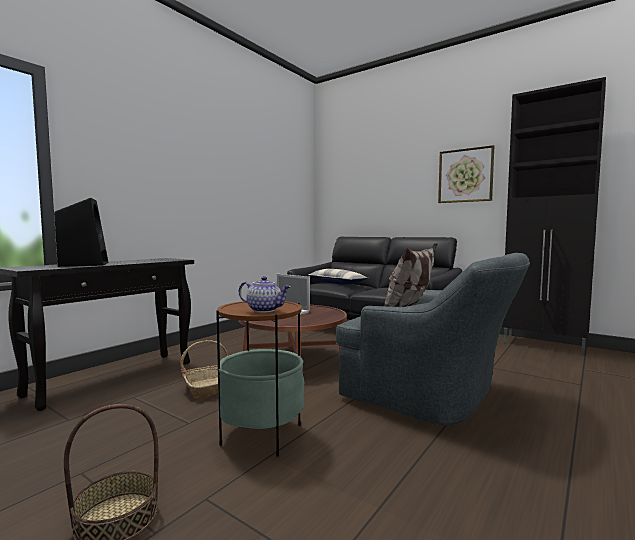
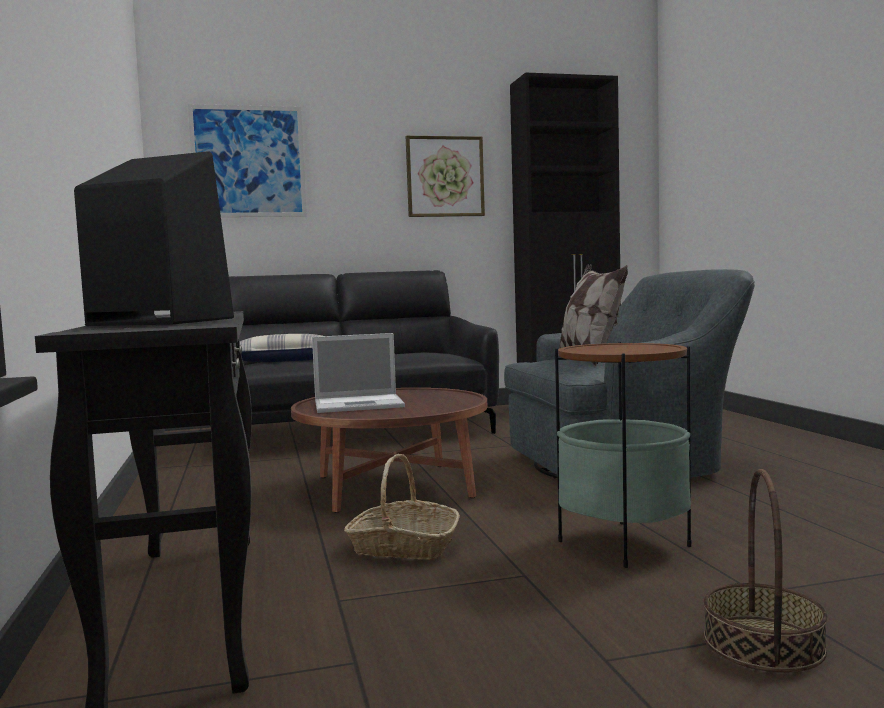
camera: 50 degrees left, 0 degrees up
(265, 310) = (656, 346): teapot -> none
(356, 177) = (248, 161): none -> picture

